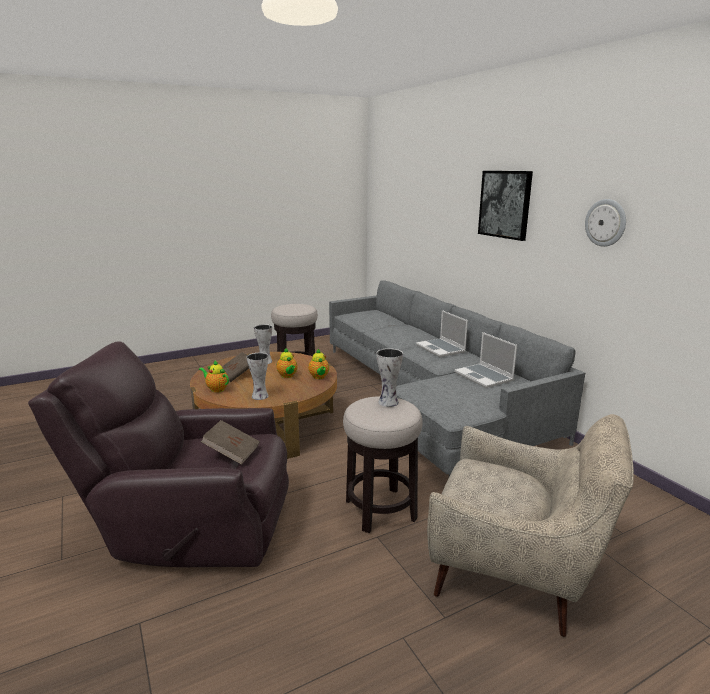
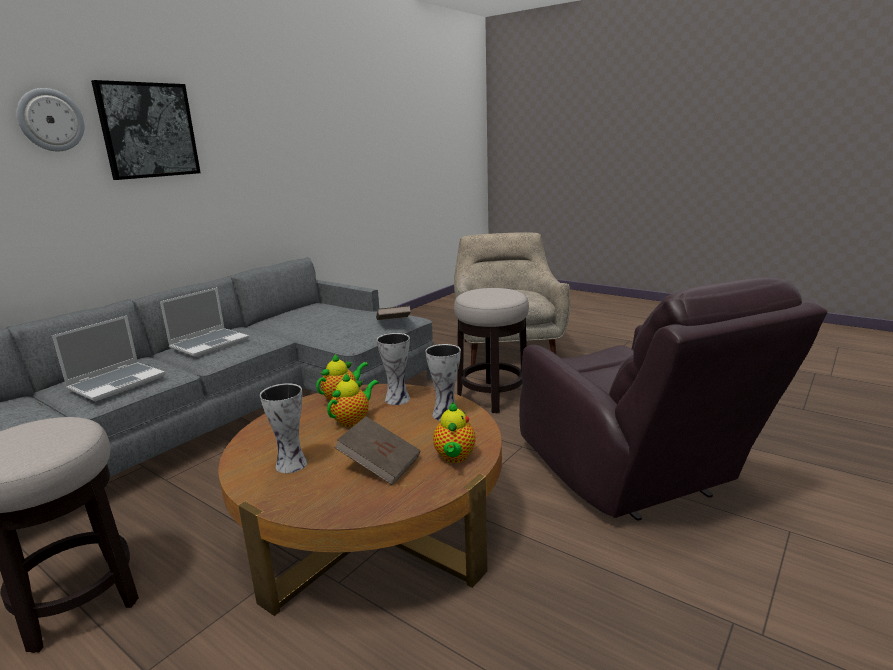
camera: 115 degrees left, 0 degrees up
(232, 452) = (599, 367): brown book -> brown book (393, 323)
(389, 402) = (478, 293): vase -> vase (398, 398)
(484, 377) = (302, 319): laptop -> laptop (117, 382)
(606, 222) = (281, 137): wall clock -> wall clock (50, 120)

